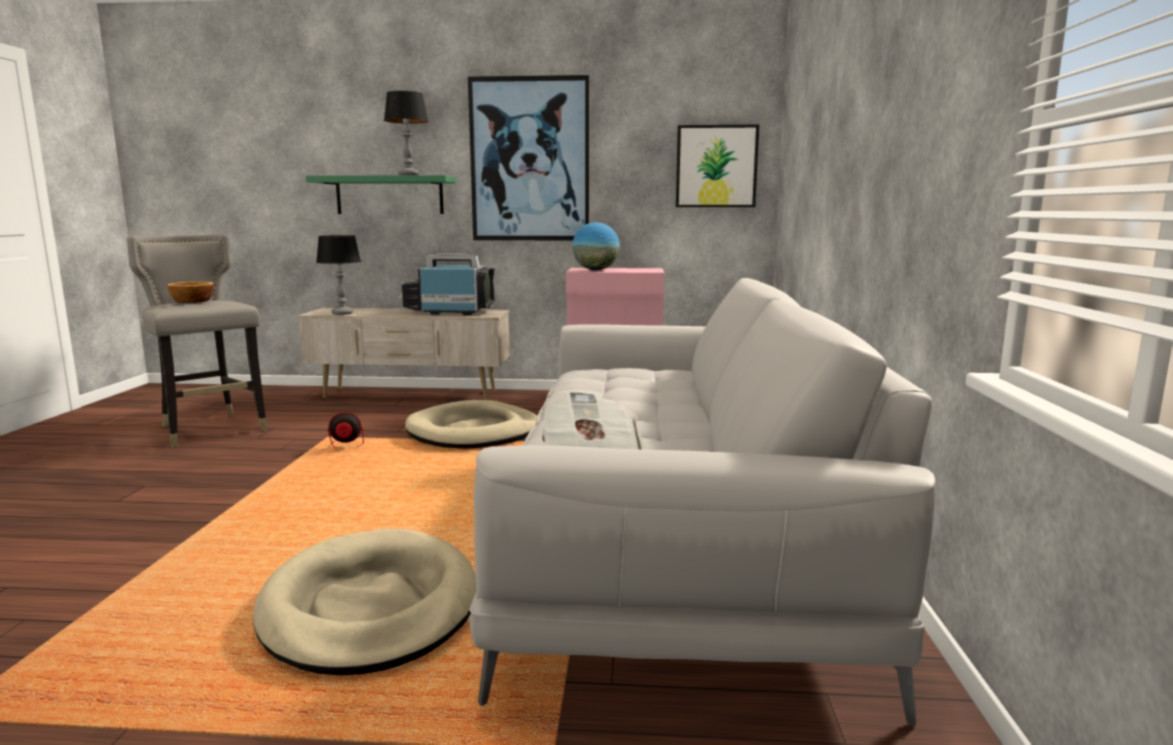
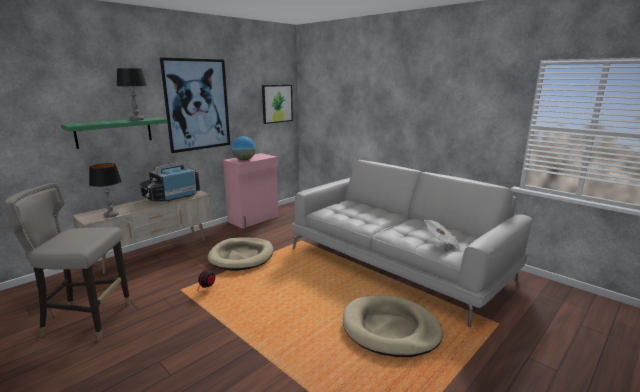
camera: 50 degrees left, 5 degrees up
(191, 301) = (66, 237): bowl -> none

